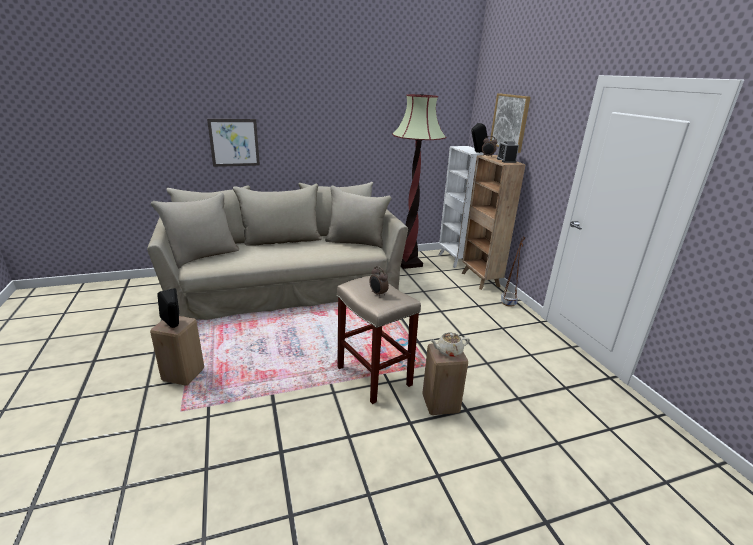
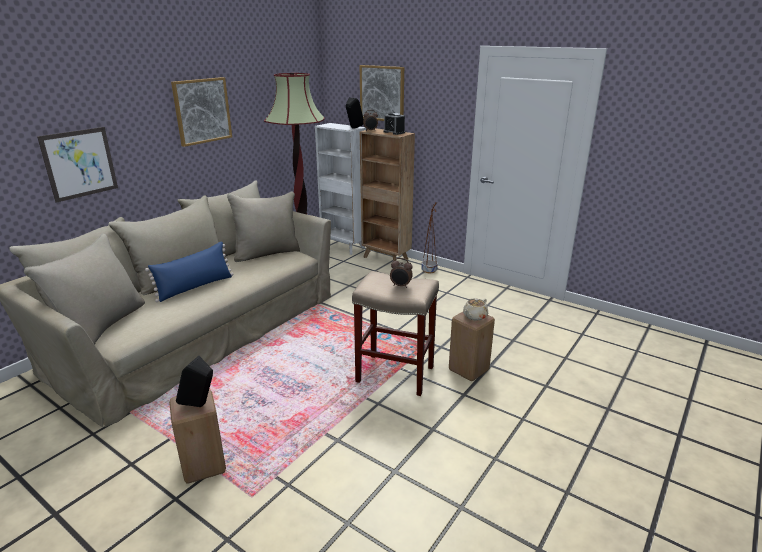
camera: 35 degrees left, 0 degrees up
(278, 250) = (195, 287): none -> blue pillow
(340, 118) = (202, 111): none -> picture

